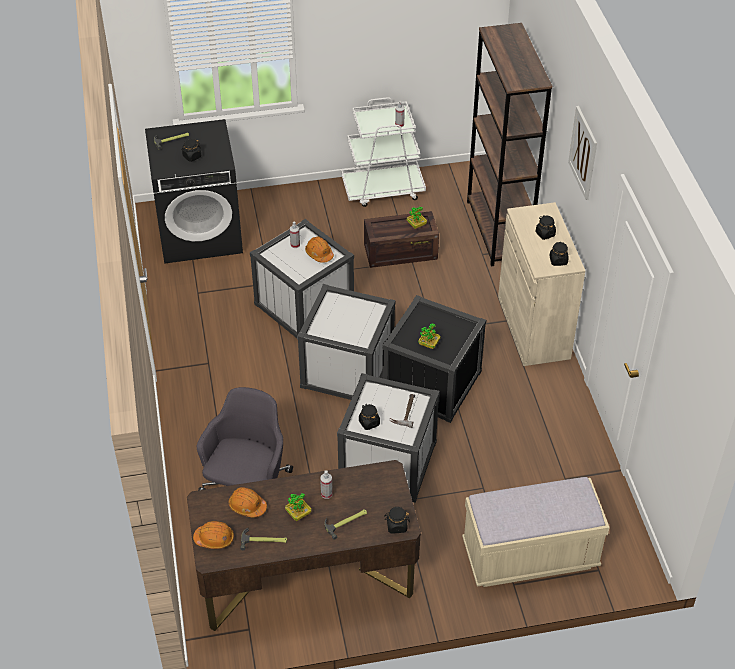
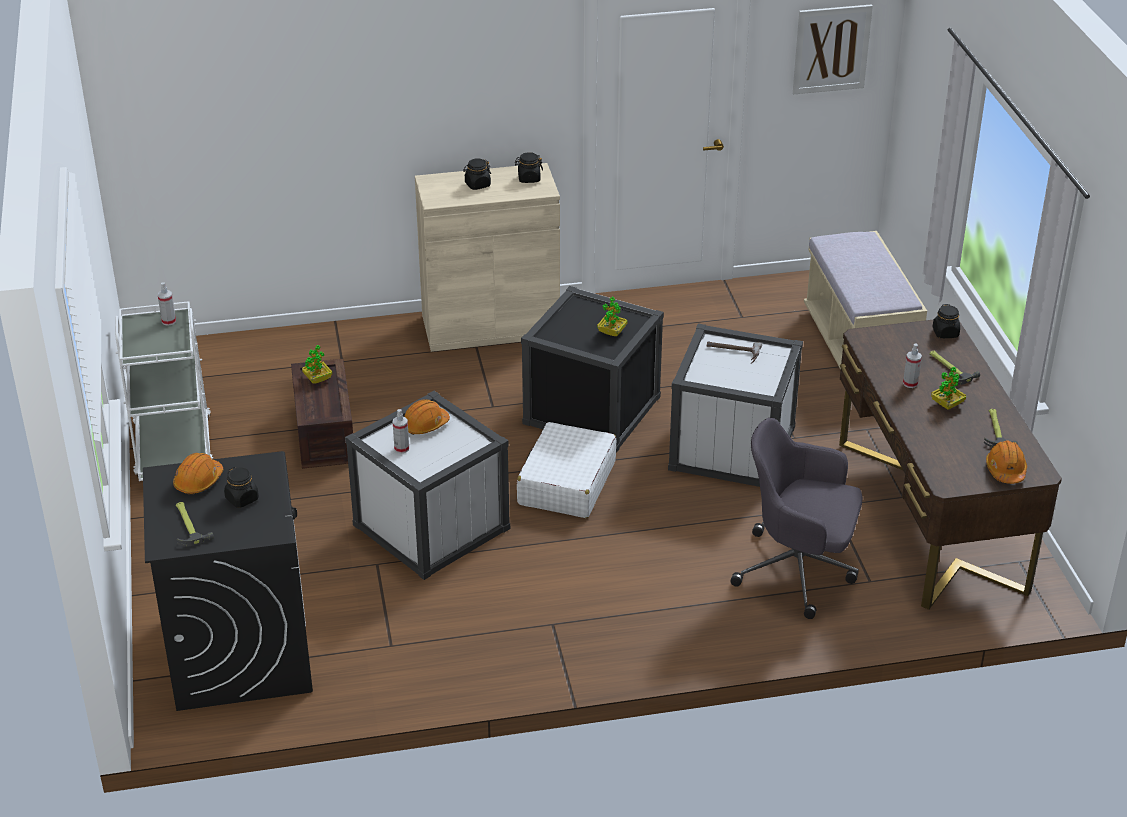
camera: 90 degrees left, 10 degrees down
(247, 506) = (946, 445): orange hard hat -> orange hard hat (198, 481)
(347, 369) = (566, 483): white storage box -> white suitcase
(369, 422) = (756, 380): black jar -> none
(498, 231) = (294, 346): brown bookcase -> none
(583, 152) = (461, 52): picture -> picture (831, 49)

